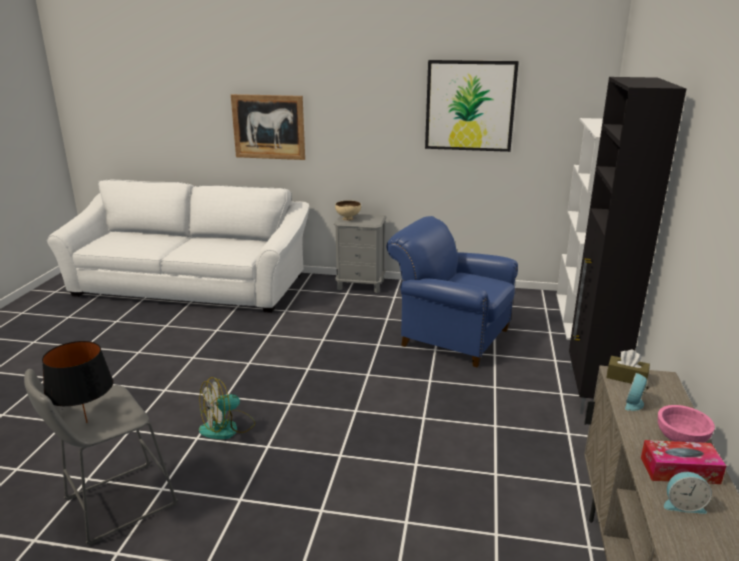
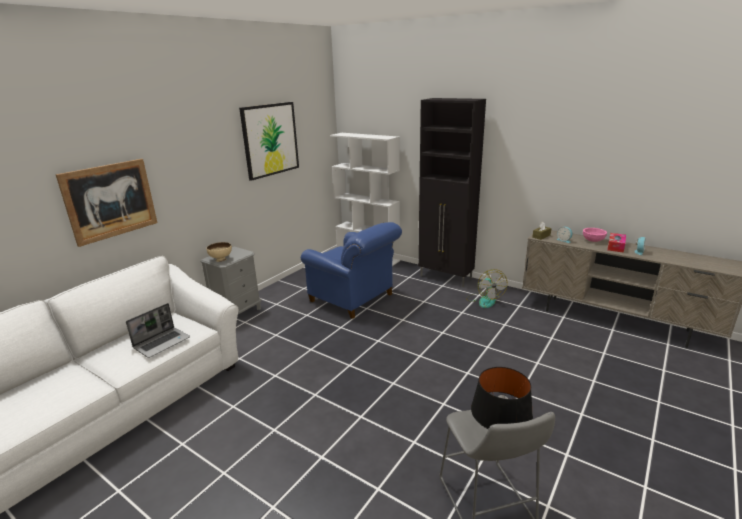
camera: 65 degrees left, 0 degrees up
(218, 251) = (162, 342): none -> laptop
(227, 427) = (408, 421): fan -> fan (484, 300)
(450, 336) = (354, 299): blue armchair -> blue armchair turned 105 degrees counterclockwise

